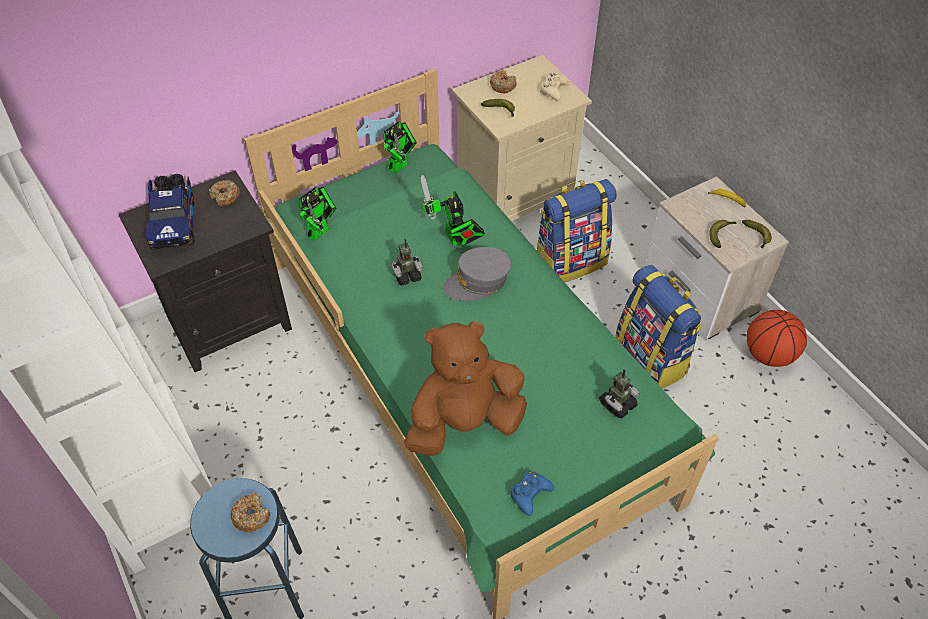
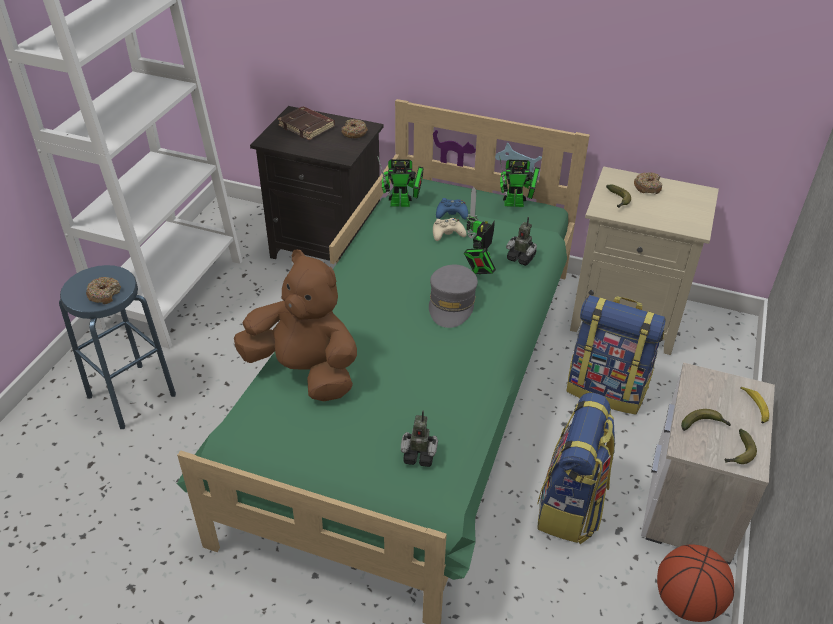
camera: 50 degrees right, 10 degrees down
(174, 221) = (307, 127): toy truck -> brown book
(407, 275) = (412, 265): toy robot -> toy robot (521, 258)
(478, 282) = (452, 303): grey cap -> grey cap turned 105 degrees counterclockwise
(530, 494) = (271, 446): blue game controller -> blue game controller (451, 214)
(554, 90) = (686, 214): beige game controller -> beige game controller (447, 233)

